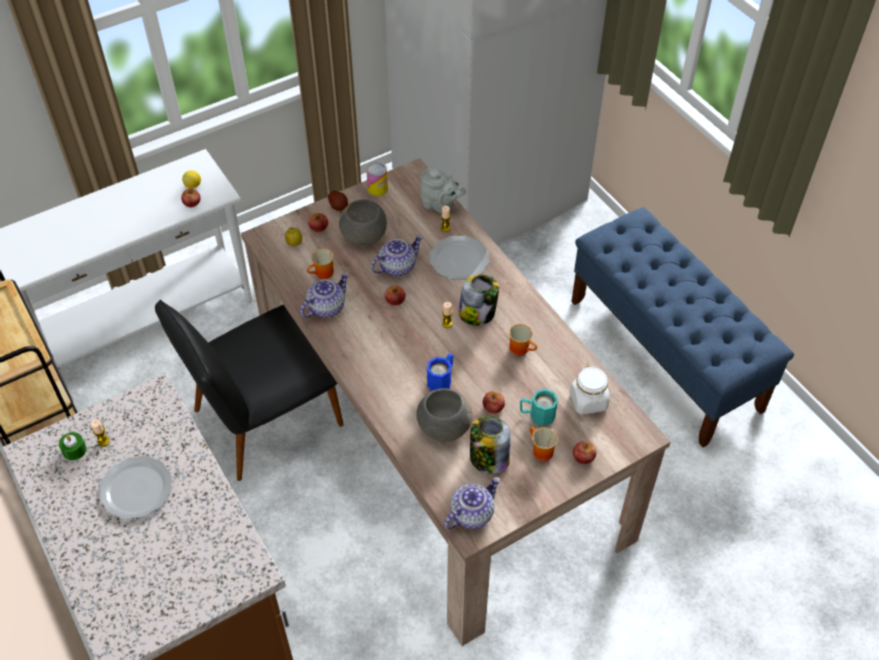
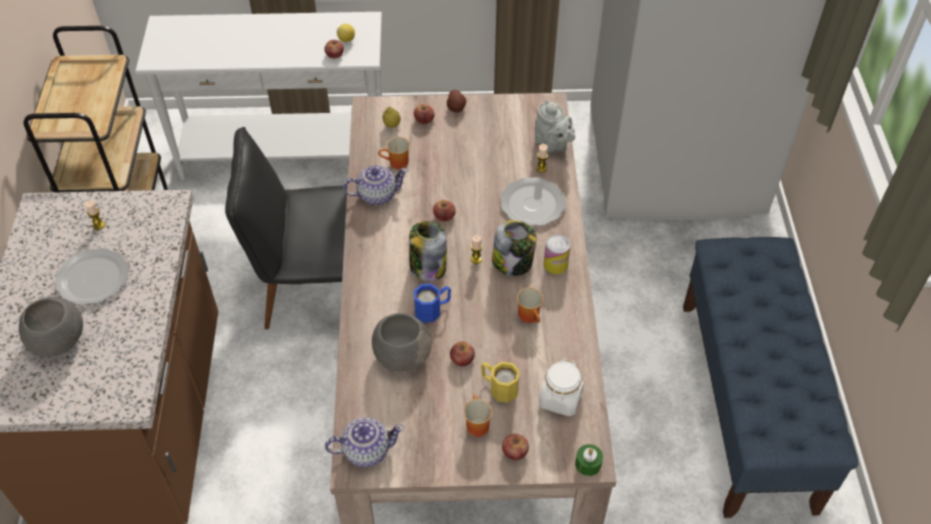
camera: 30 degrees right, 0 degrees up
(74, 450) = (72, 222): green candle -> green candle (588, 464)
(364, 236) = (459, 144): grey bowl -> grey bowl (57, 341)
(377, 189) = (504, 106): can -> can (555, 264)
(397, 267) = (468, 185): teapot -> none
(488, 459) = (421, 406): jar -> jar (427, 266)
(537, 415) = (498, 387): turquoise mug -> yellow mug

